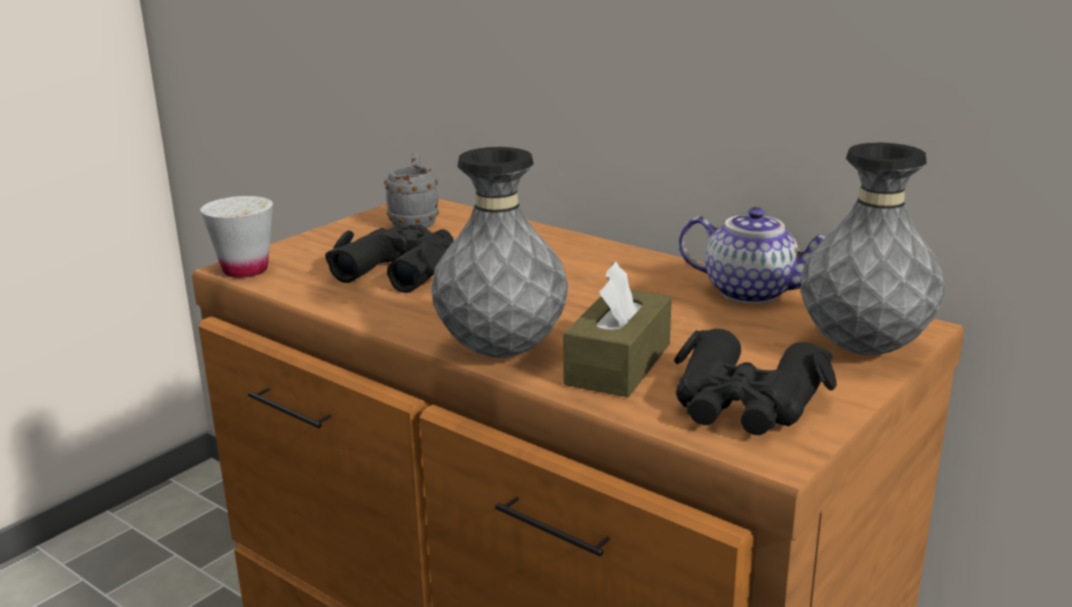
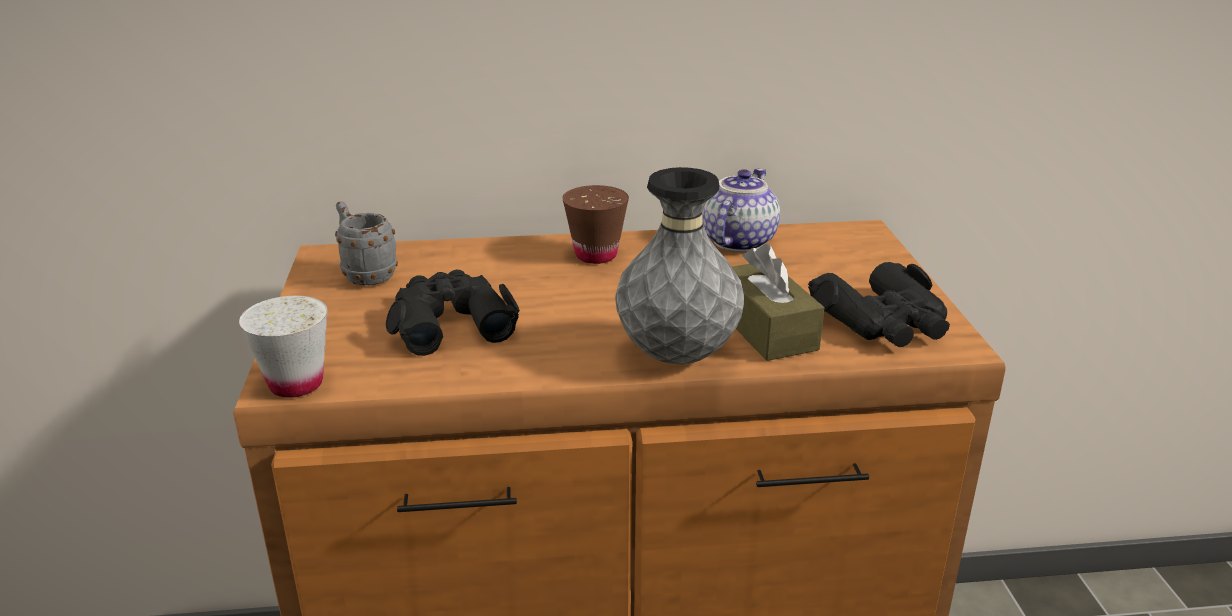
camera: 45 degrees left, 5 degrees up
(600, 262) = (596, 255): none -> brown cup
(751, 292) = (737, 241): teapot -> teapot turned 45 degrees counterclockwise
(863, 350) = (869, 257): grey vase -> none

